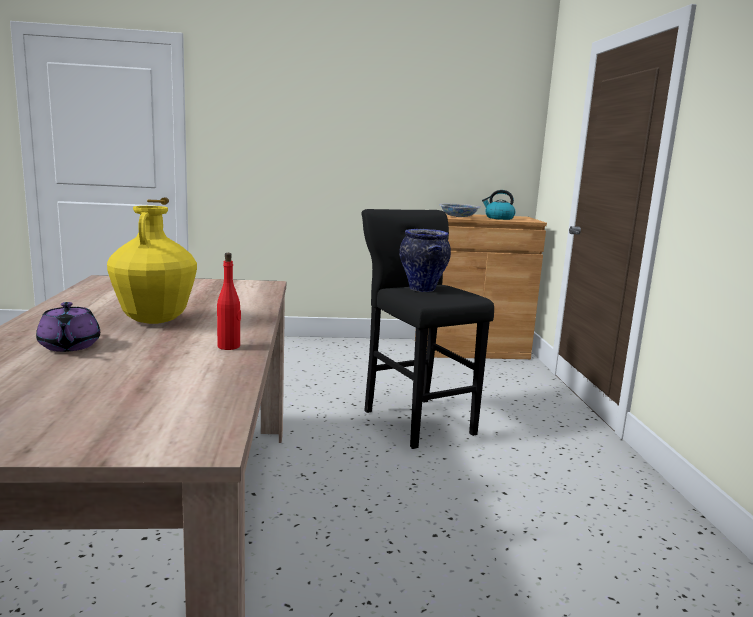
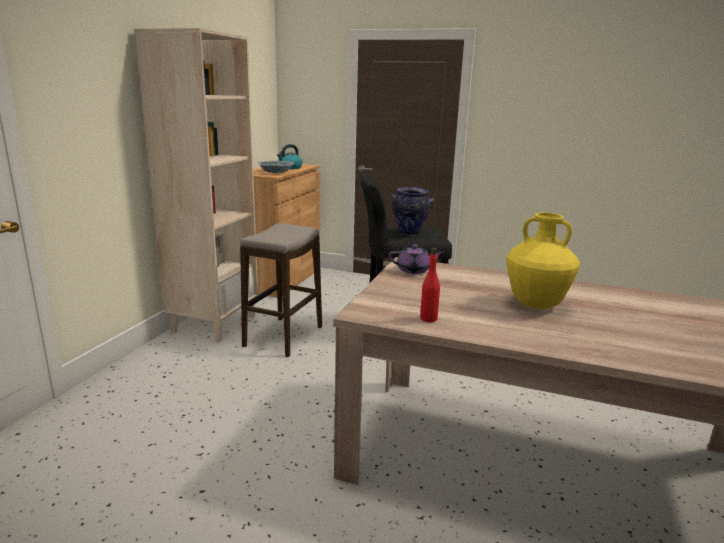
camera: 65 degrees left, 5 degrees up
(69, 346) = (617, 333): purple teapot -> purple teapot (414, 270)
(229, 346) = (600, 291): red bottle -> red bottle (428, 319)
(333, 346) = (214, 323): none -> beige bookcase
(335, 373) = (283, 337): none -> stool

